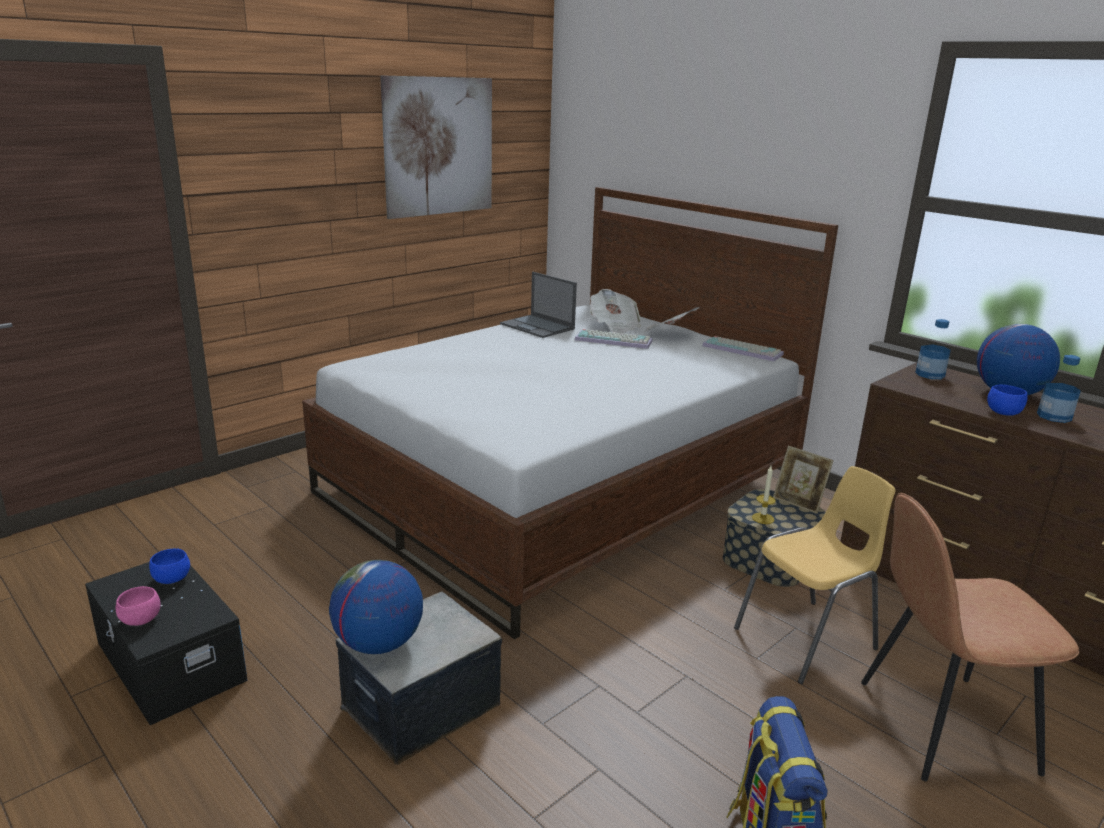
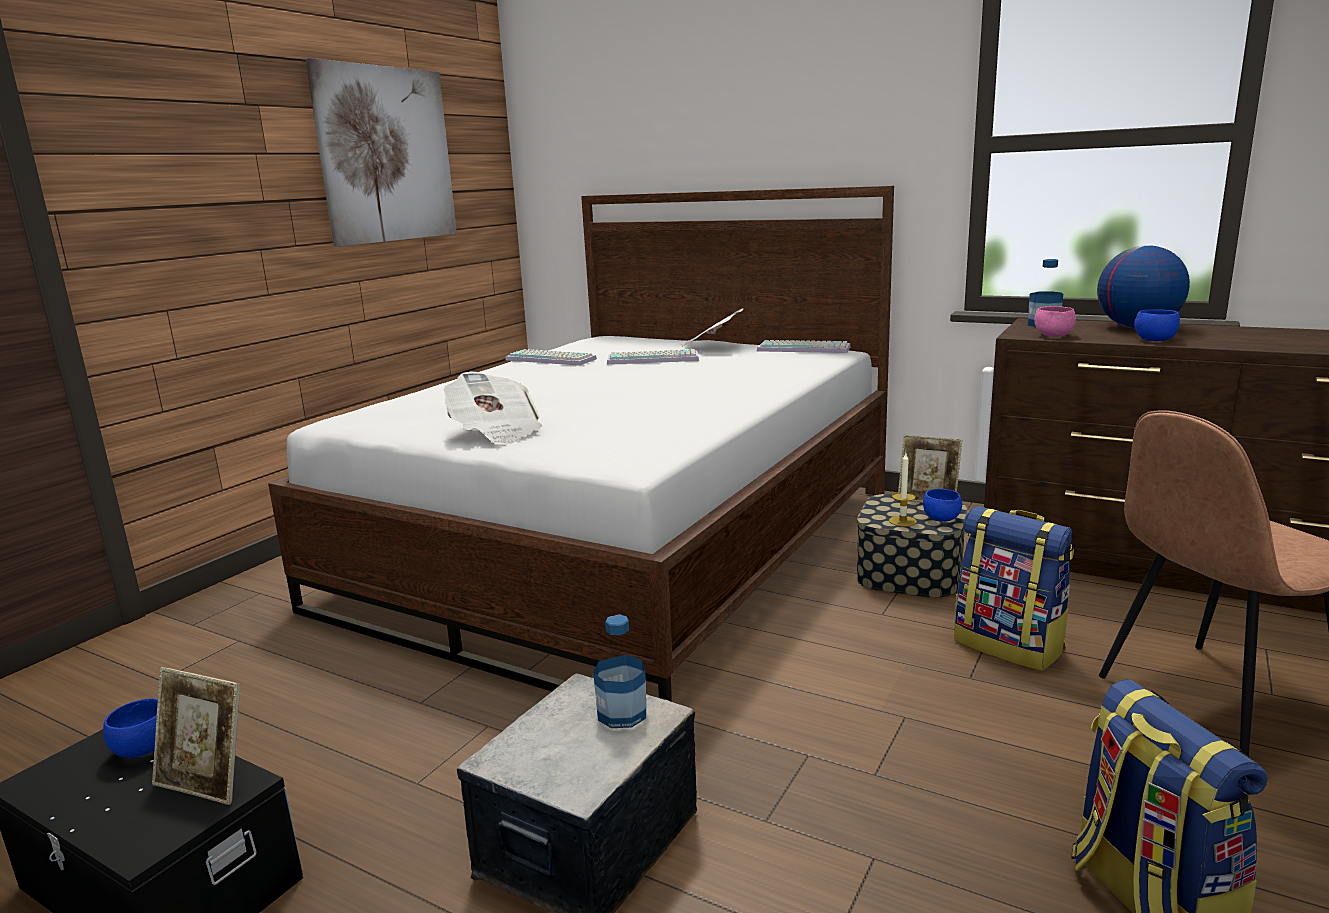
camera: 15 degrees left, 5 degrees down
(140, 620) = (112, 819): pink bowl -> pink bowl (1053, 336)
(196, 610) = (206, 783): none -> picture frame
(378, 644) = (526, 758): globe -> none
(538, 326) = (552, 359): laptop -> keyboard
(614, 326) = (642, 348): newspaper -> newspaper (495, 433)
(796, 523) = (941, 519): none -> blue bowl
(807, 639) = (1009, 645): yellow chair -> backpack
(1054, 416) = (1203, 336): bottle -> bottle (622, 713)

